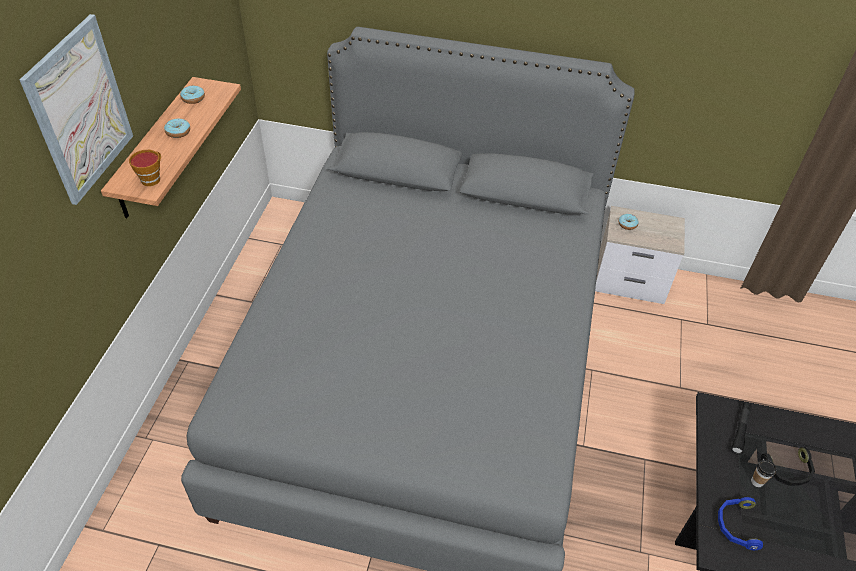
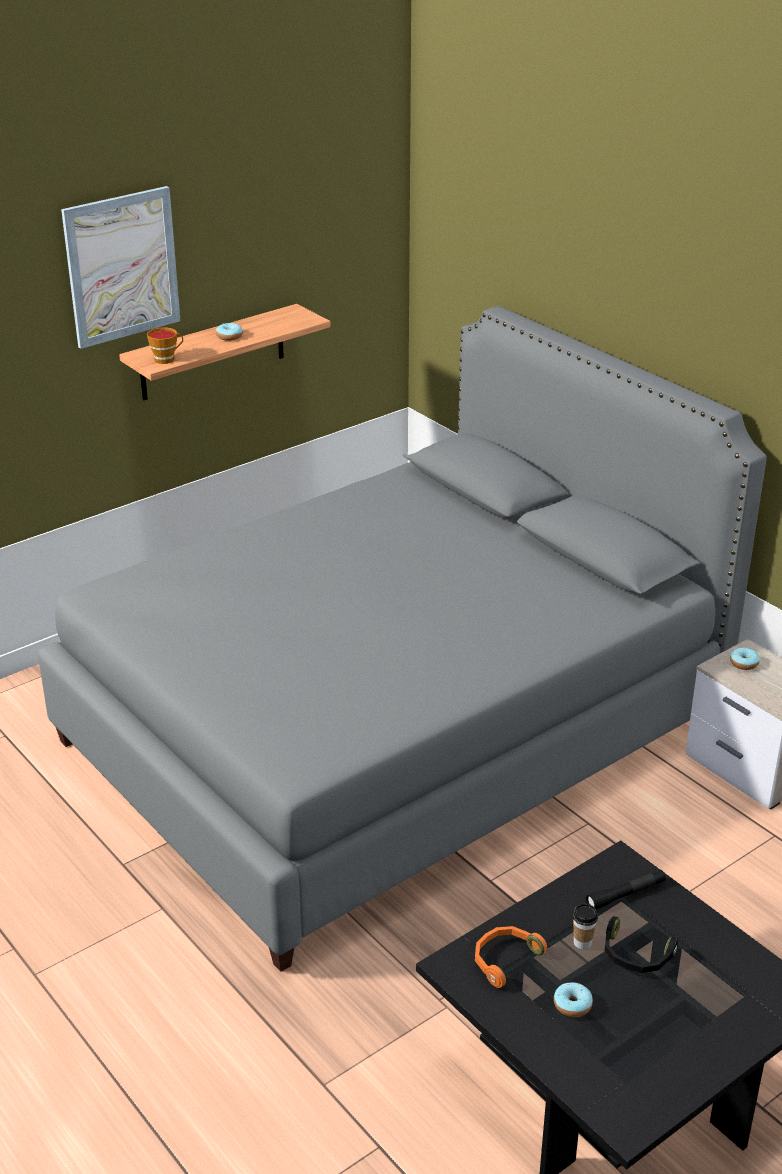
camera: 40 degrees right, 15 degrees down
(193, 98) = (274, 318): donut -> donut (572, 1005)
(736, 525) = (504, 959): blue headphones -> orange headphones

